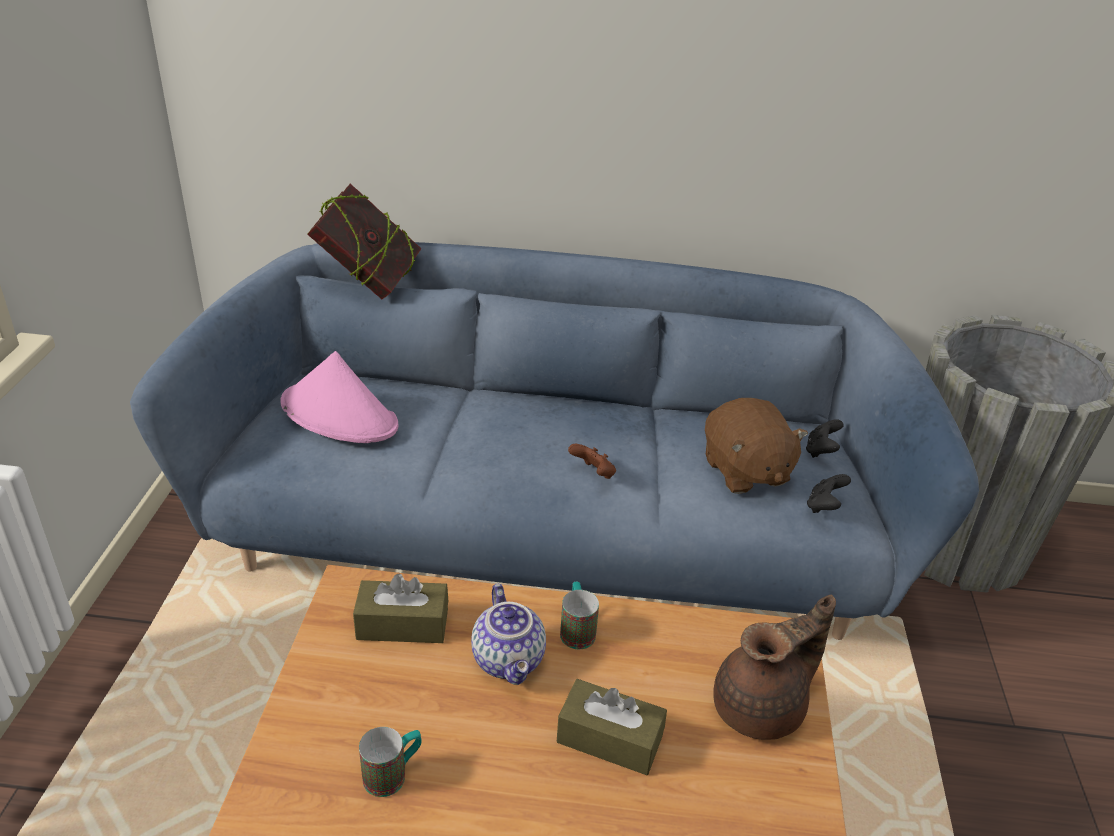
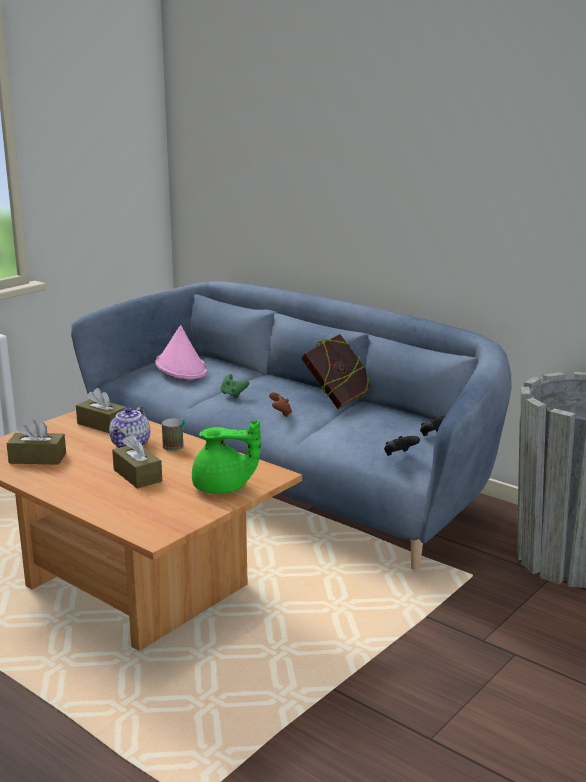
camera: 35 degrees right, 15 degrees down
(369, 284) = (227, 303): book -> book (338, 400)
(393, 774) = (37, 458): mug -> brown tissue box
(480, 453) = (233, 395): none -> green game controller
(745, 471) = (371, 432): brown plush toy -> none
(762, 708) = (223, 488): brown teapot -> green teapot

